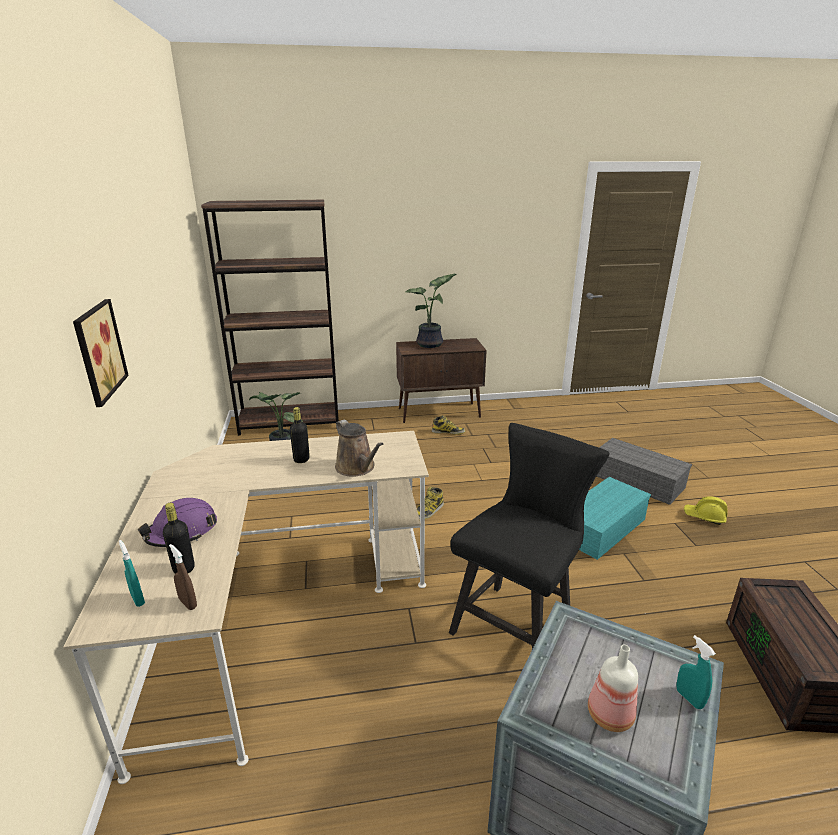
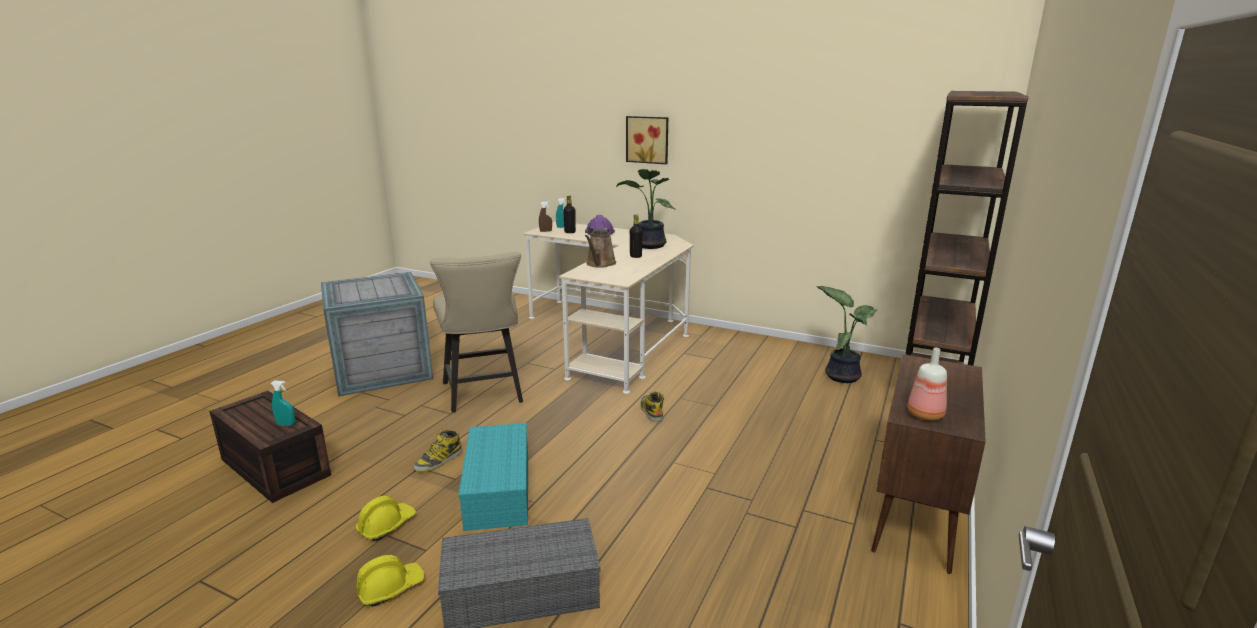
camera: 125 degrees right, 5 degrees down
(357, 468) = (600, 264): brown watering can -> brown watering can turned 75 degrees counterclockwise
(431, 344) = (949, 386): potted plant -> potted plant (648, 246)
(448, 432) = (829, 493): boot -> boot (438, 461)
(517, 624) = (484, 395): black chair -> beige chair
(608, 715) = (369, 284): bottle -> bottle (925, 414)
(689, 698) = (337, 296): turquoise spray bottle -> turquoise spray bottle (286, 424)
(692, 550) = (386, 525): none -> yellow hard hat

